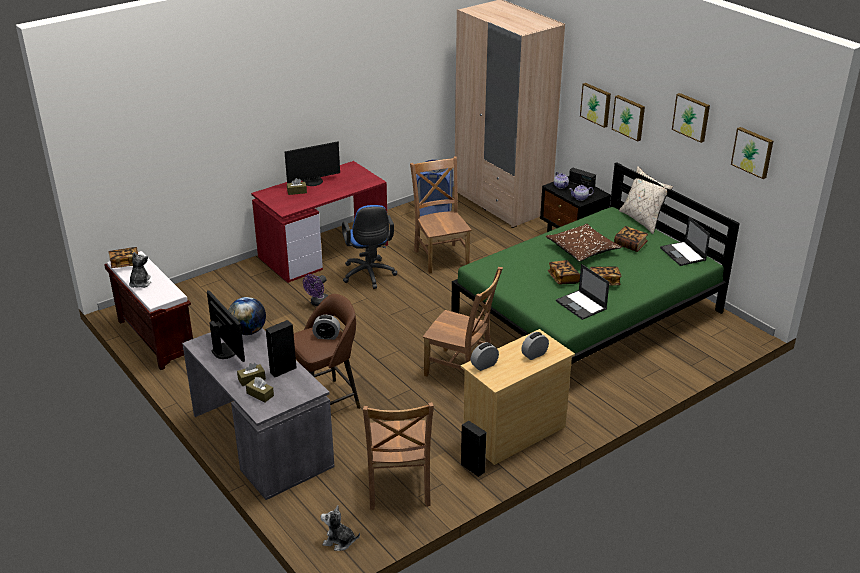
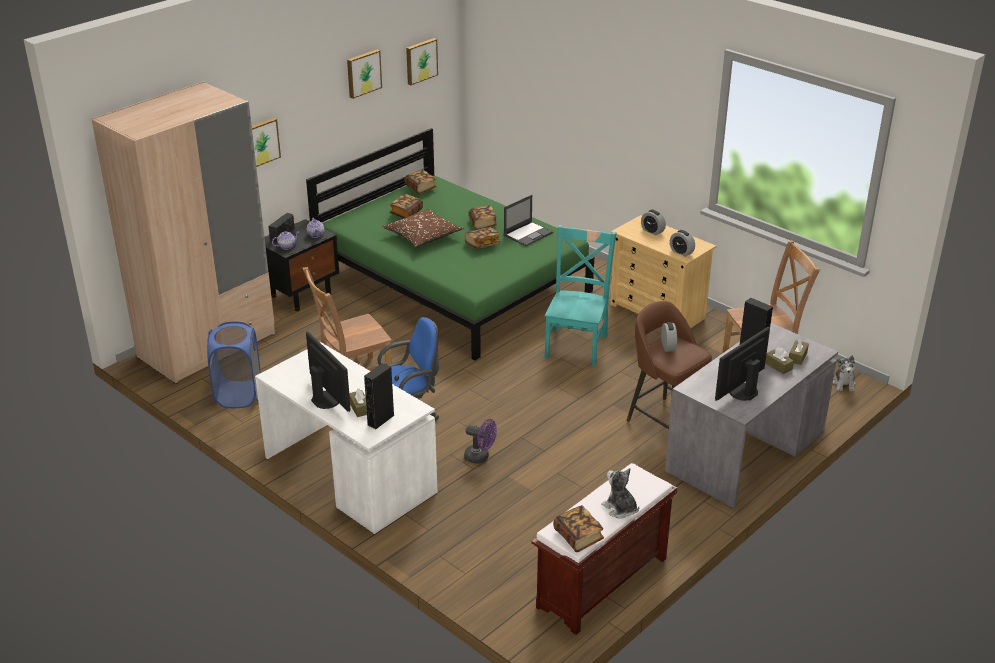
camera: 100 degrees left, 0 degrees up
(140, 283) = (620, 509): plush toy -> plush toy turned 60 degrees clockwise
(248, 331) = (700, 384): globe -> none
(324, 250) = (348, 475): red desk -> white desk
(461, 370) = (577, 345): brown chair -> turquoise chair
(472, 468) = (715, 328): black speaker -> black speaker (380, 420)
(629, 117) = (300, 125): picture -> none
(642, 220) = (352, 208): beige pillow -> none
(683, 254) = (420, 188): laptop -> book

